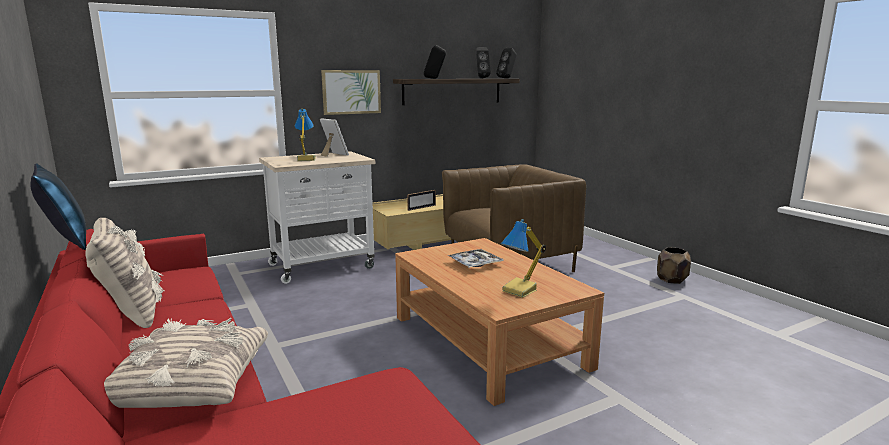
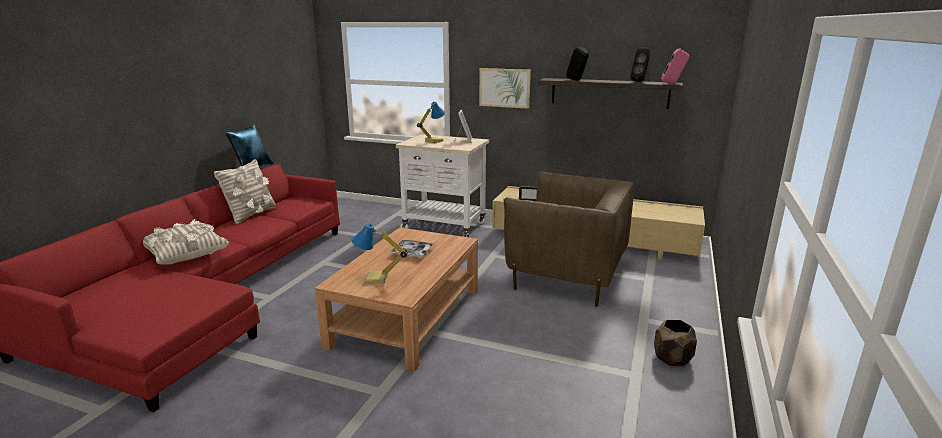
camera: 50 degrees right, 5 degrees up
(507, 78) = (673, 83): black speaker -> pink speaker

